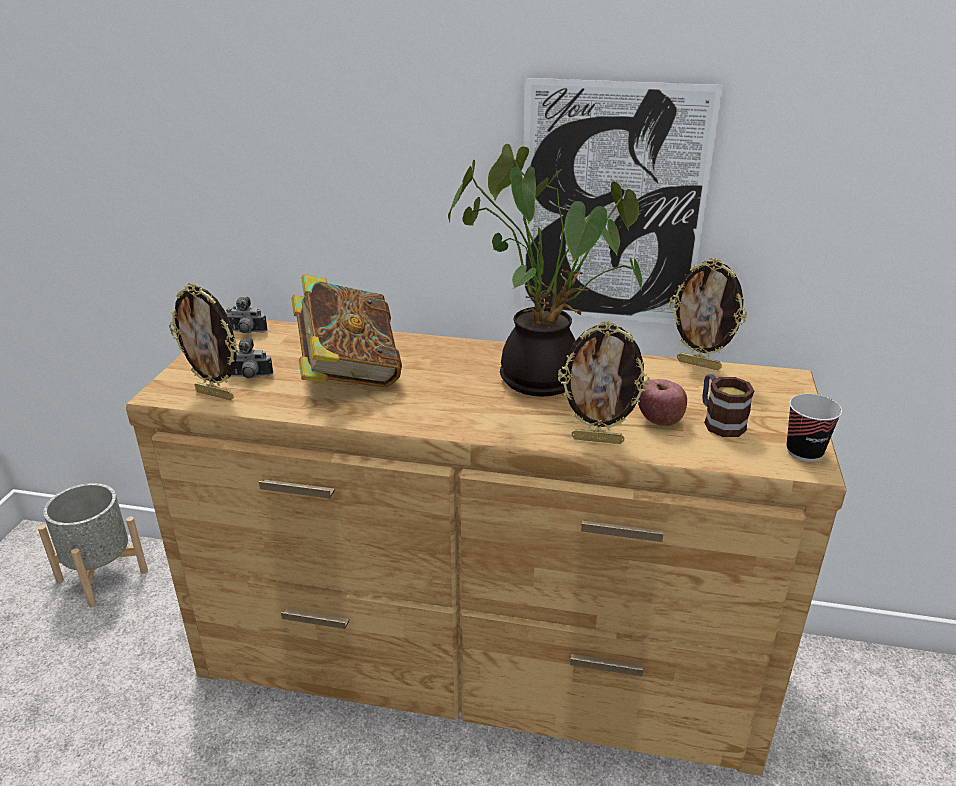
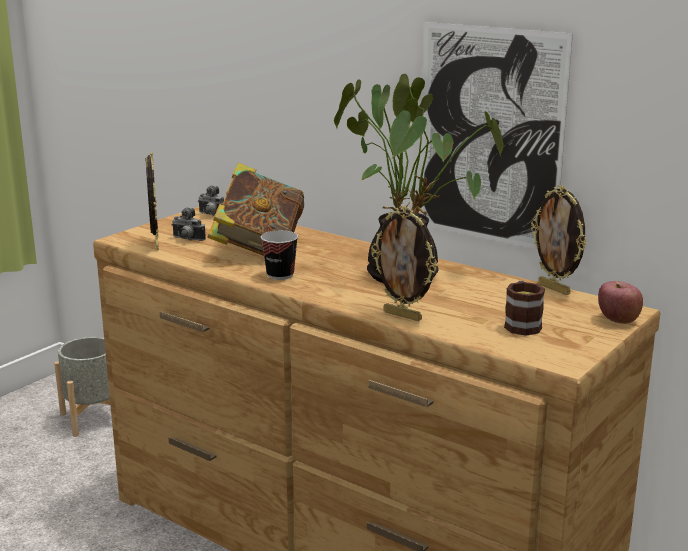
camera: 25 degrees right, 10 degrees down
(216, 394) = (155, 245): picture frame -> picture frame turned 150 degrees counterclockwise
(659, 420) = (470, 314): apple -> apple (618, 320)
(804, 452) = (571, 354): cup -> cup (280, 275)

